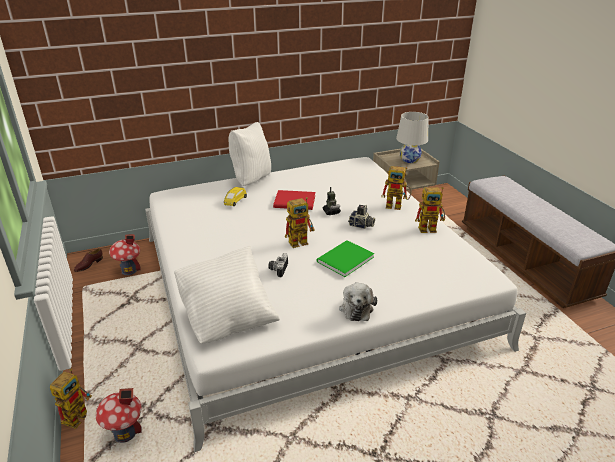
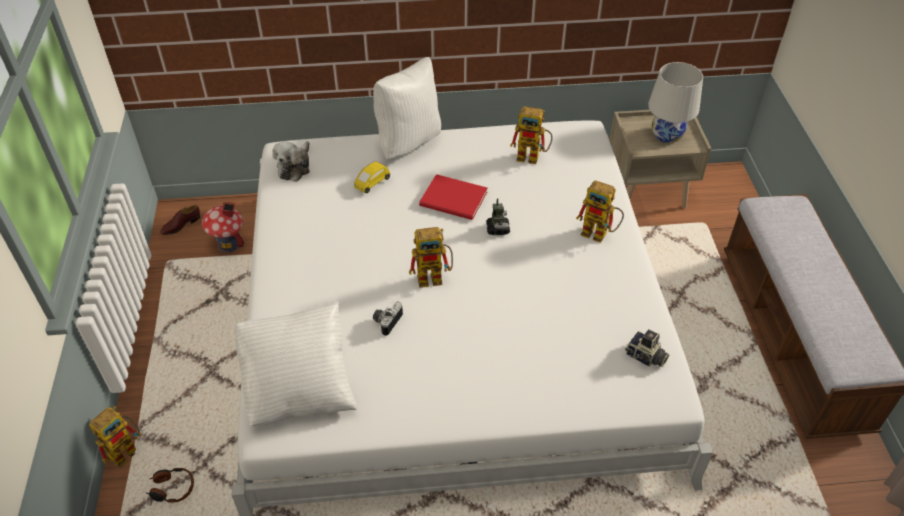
camera: 15 degrees right, 15 degrees up
(125, 434) = (171, 488): toy house -> headphones
(343, 259) = (479, 322): green book -> none
(356, 307) = (464, 407): plush toy -> plush toy (295, 167)
(361, 225) = (530, 263): camera -> camera (645, 357)
(431, 228) = (629, 288): toy robot -> toy robot (533, 157)

